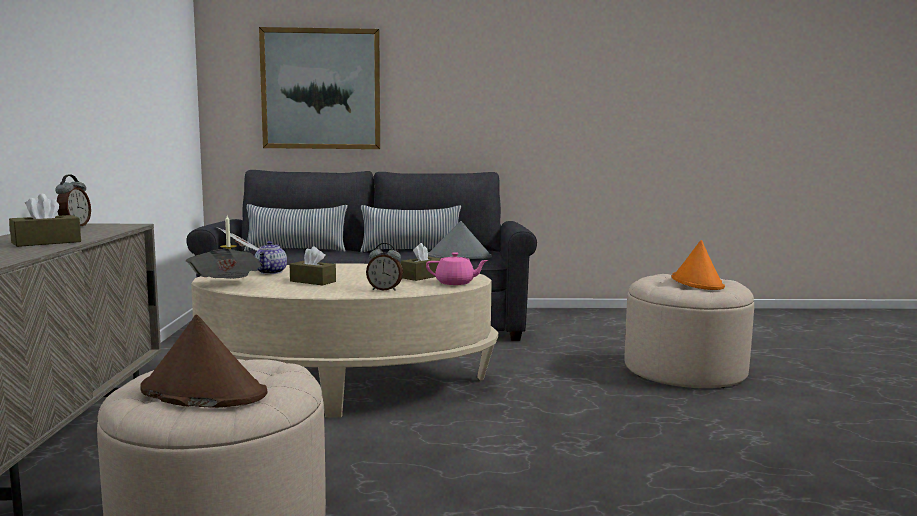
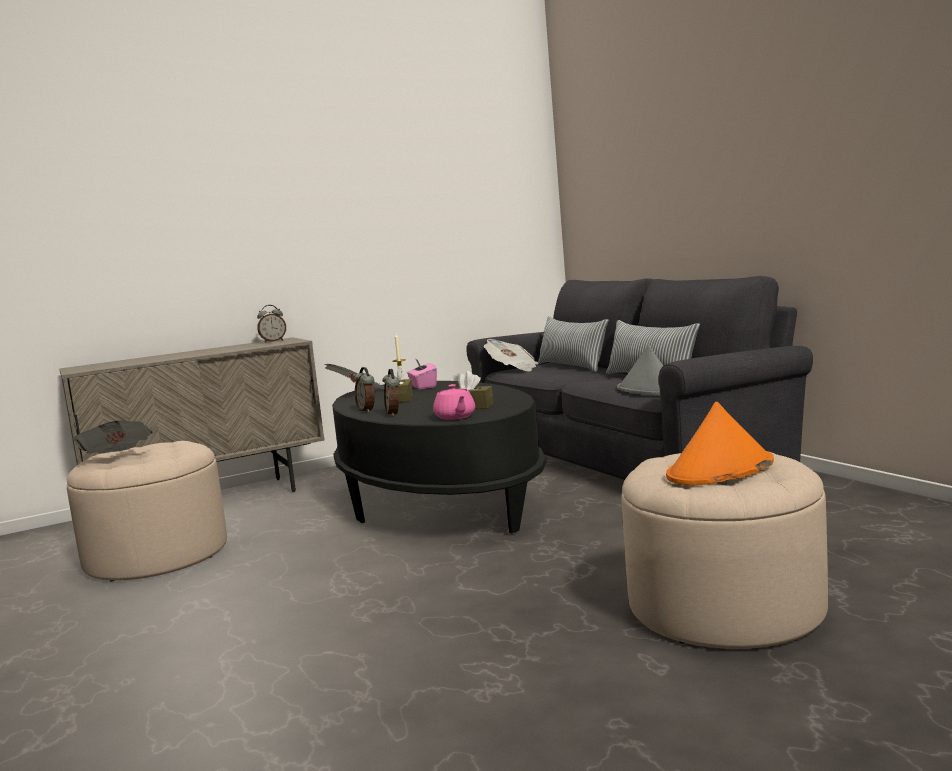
camera: 65 degrees right, 0 degrees up
(46, 242) = (196, 353): brown tissue box -> none
(202, 392) = (117, 457): brown hat -> newspaper
(271, 272) = (423, 387): teapot -> pink tissue box
(321, 89) = (634, 185): picture -> none
(338, 292) = (367, 410): none -> alarm clock
(345, 384) = (438, 502): beige coffee table -> black coffee table

